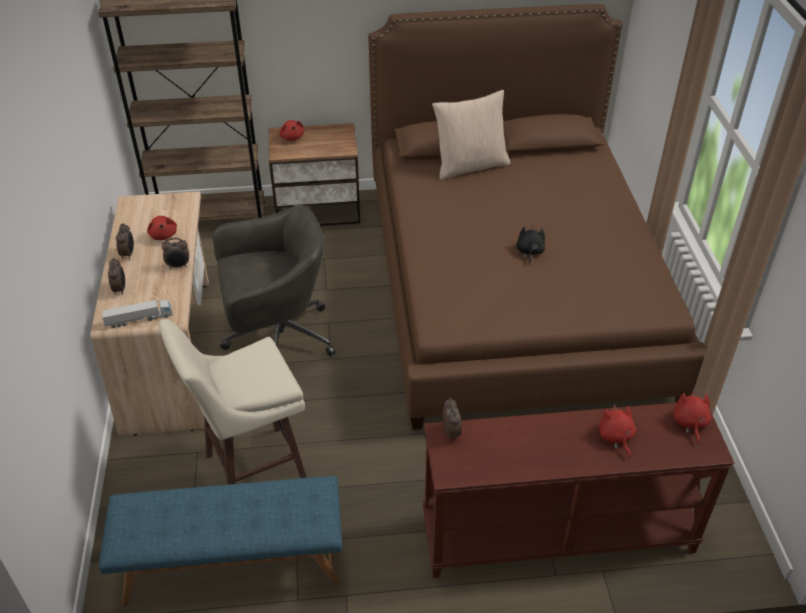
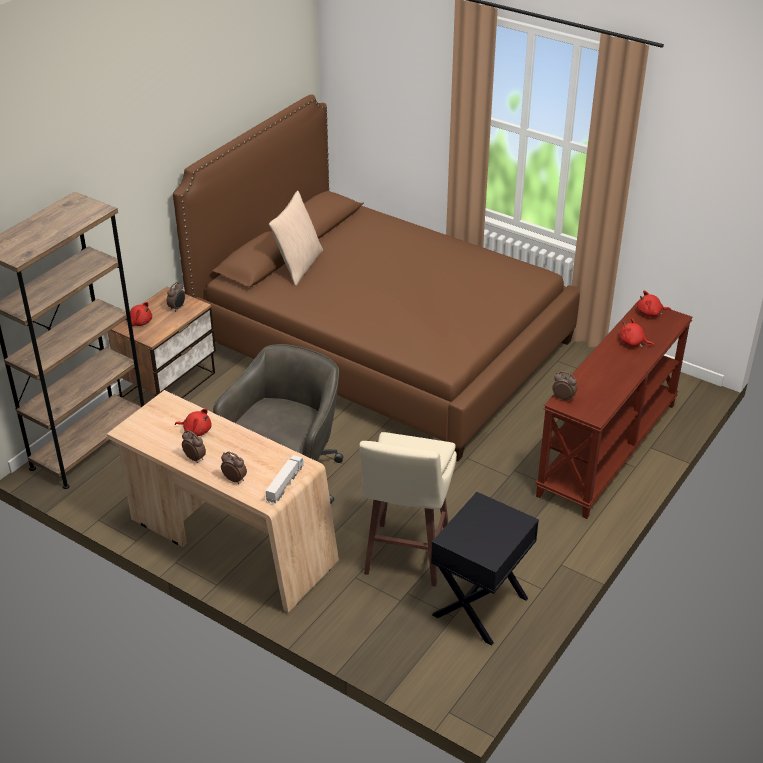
camera: 50 degrees left, 5 degrees down
(178, 266) = (247, 439): alarm clock -> alarm clock (177, 308)
(233, 564) = (481, 607): blue bench -> black nightstand
(529, 252) = (422, 293): black plush toy -> none
(689, 423) = (650, 313): red plush toy -> red plush toy turned 45 degrees counterclockwise

